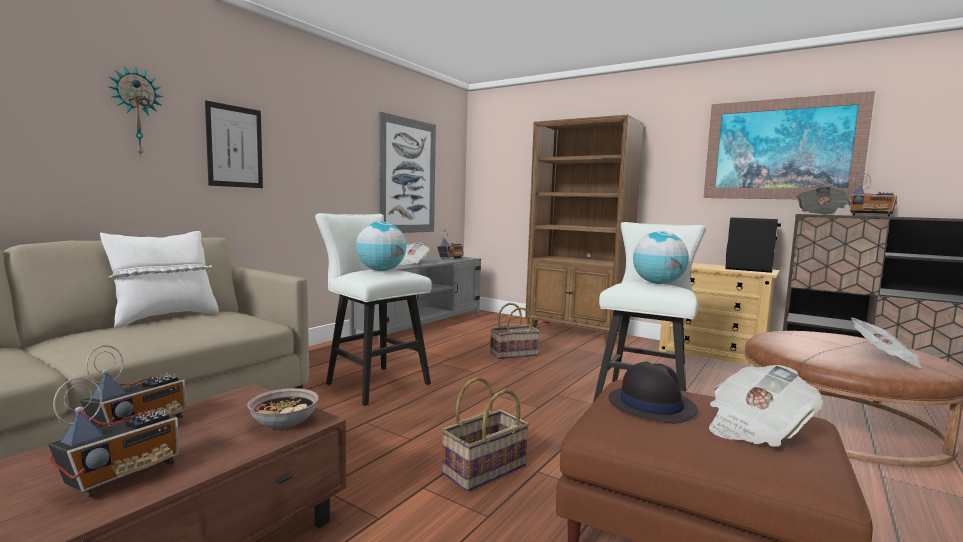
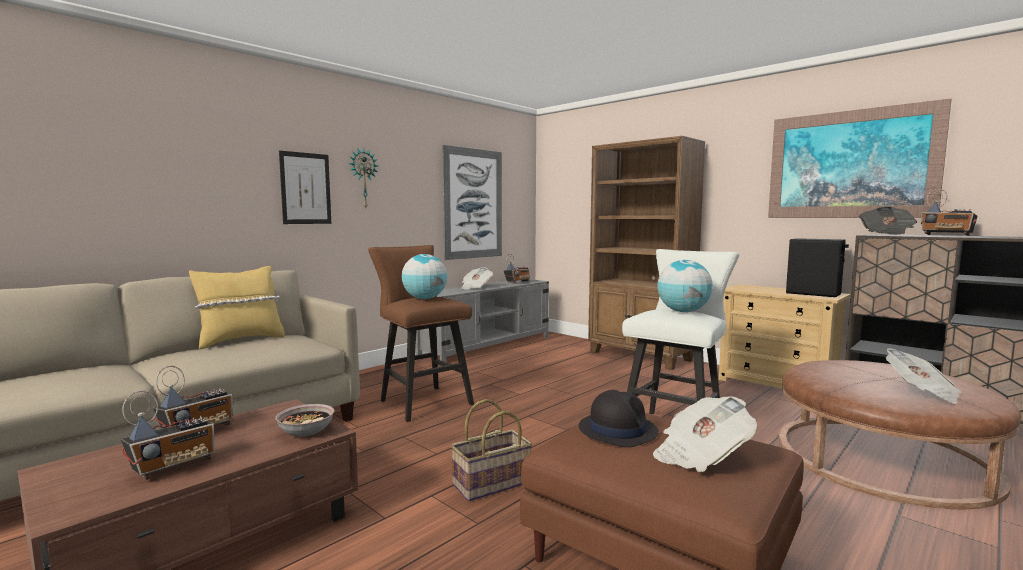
camera: 10 degrees right, 0 degrees up
(136, 112) = (221, 166): wall clock -> wall clock (363, 178)
(164, 318) = (240, 340): white pillow -> yellow pillow
(372, 382) = (422, 401): white stool -> brown stool
(513, 354) = (565, 377): basket -> none

